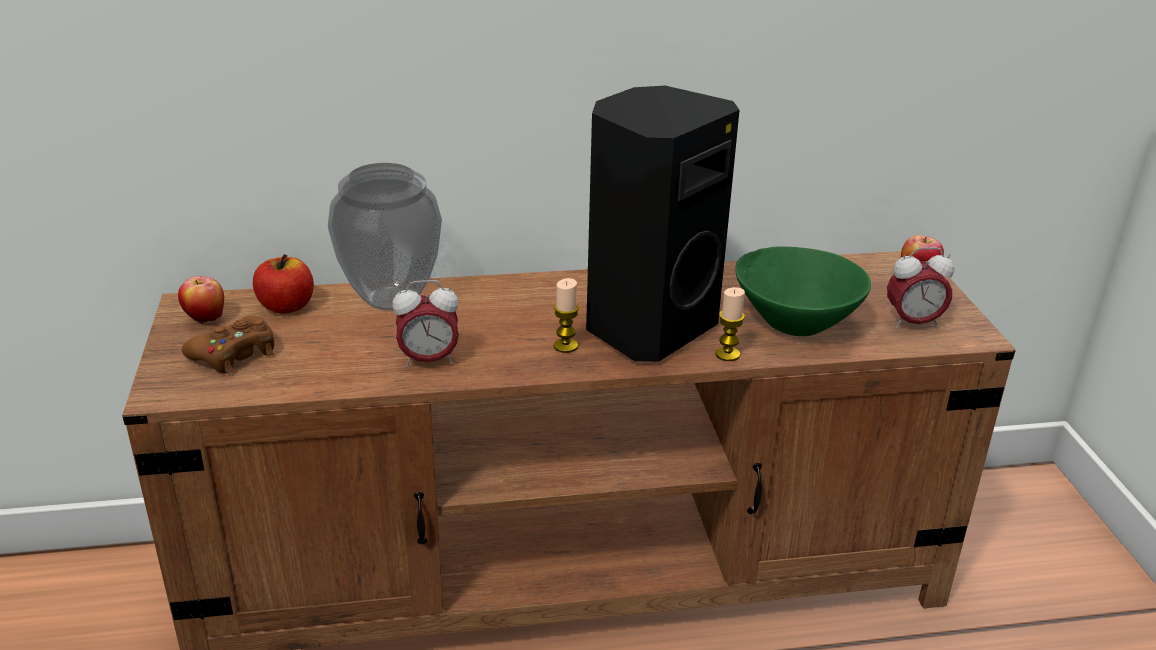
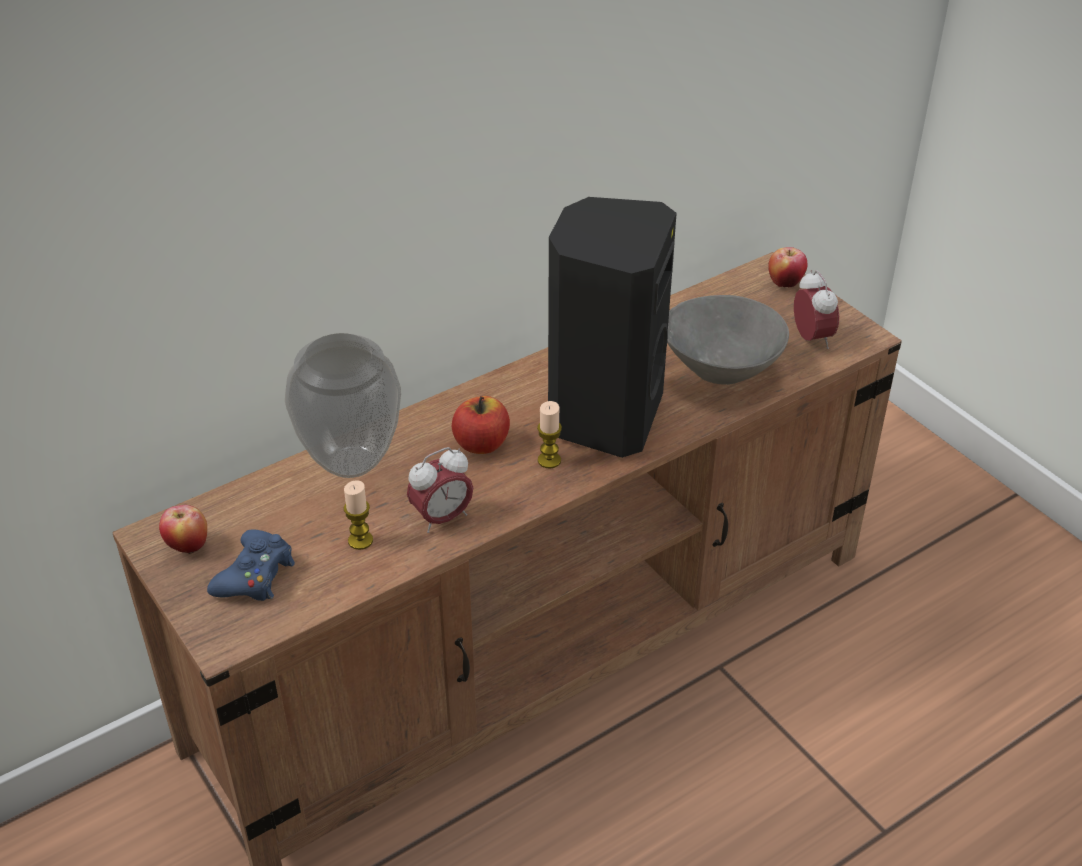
camera: 25 degrees left, 10 degrees up
(235, 354) = (255, 575): brown game controller -> blue game controller
(286, 306) = (255, 504): apple -> apple (481, 444)
(727, 354) = (688, 422): candle -> candle (360, 540)
(794, 322) = (720, 369): green bowl -> grey bowl
(913, 323) = (812, 339): alarm clock -> alarm clock turned 75 degrees counterclockwise

